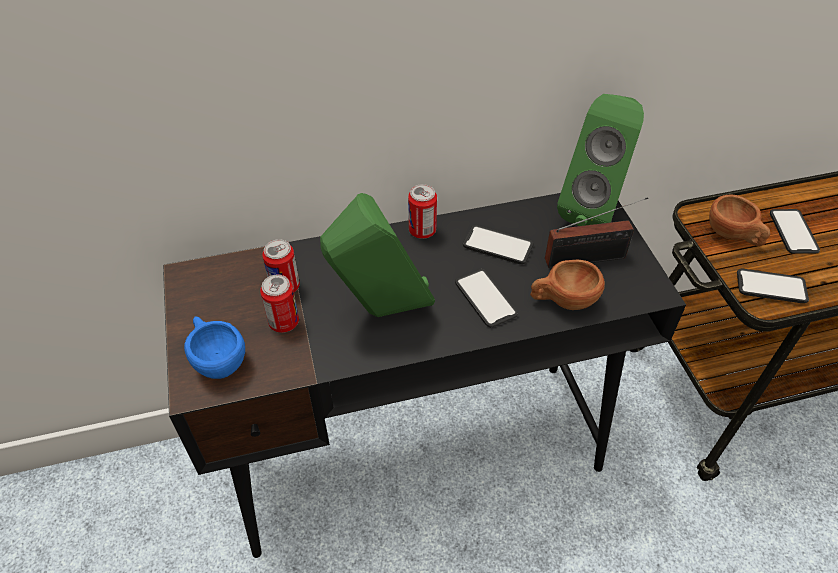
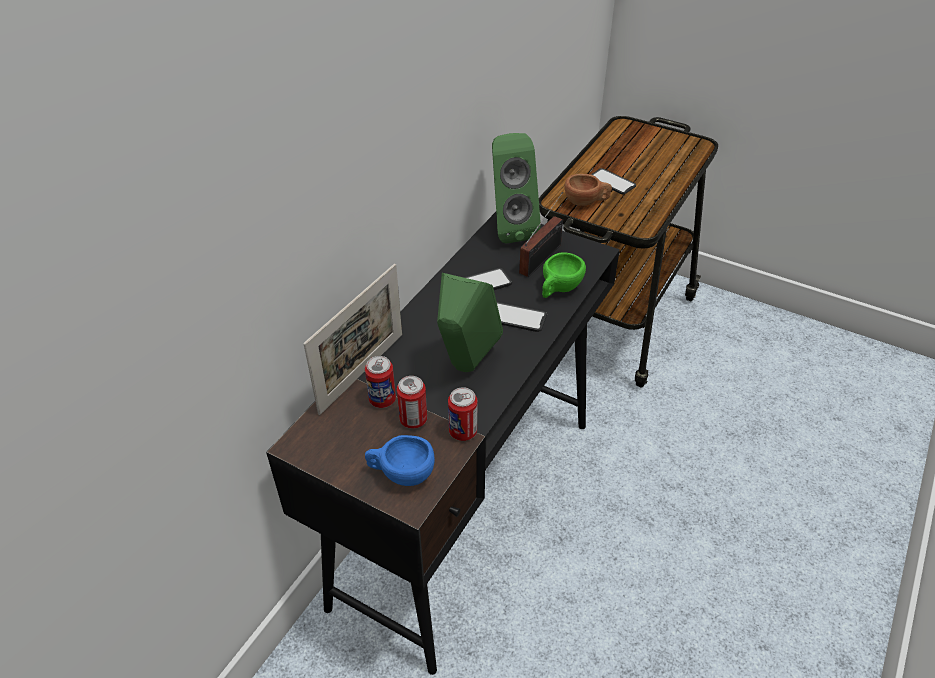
camera: 45 degrees left, 5 degrees down
(301, 253) = (362, 372): none -> picture frame
(422, 231) = (425, 305): can -> can (463, 432)
(563, 300) = (558, 289): brown cup -> green cup
(771, 287) = (636, 217): phone -> none

